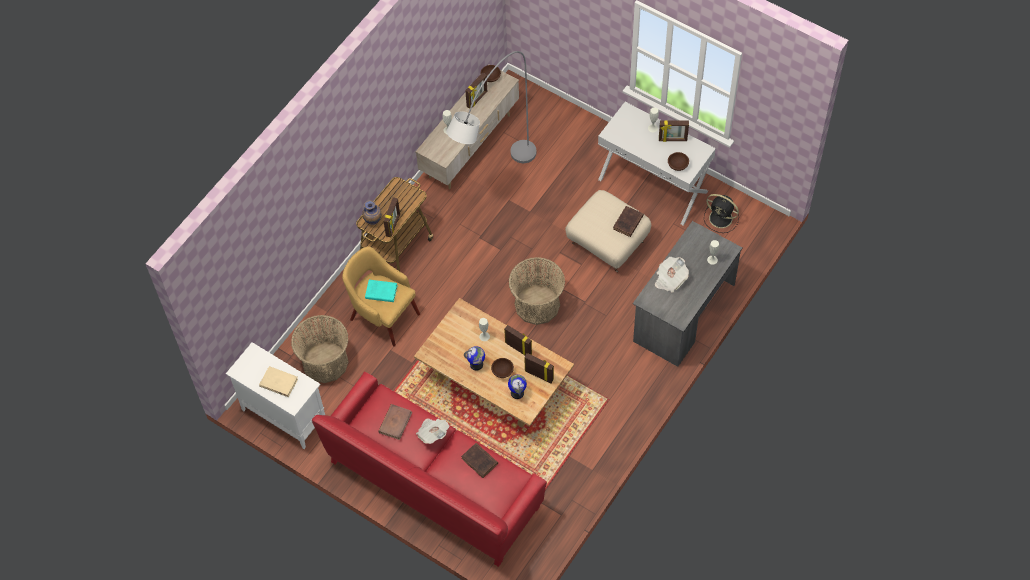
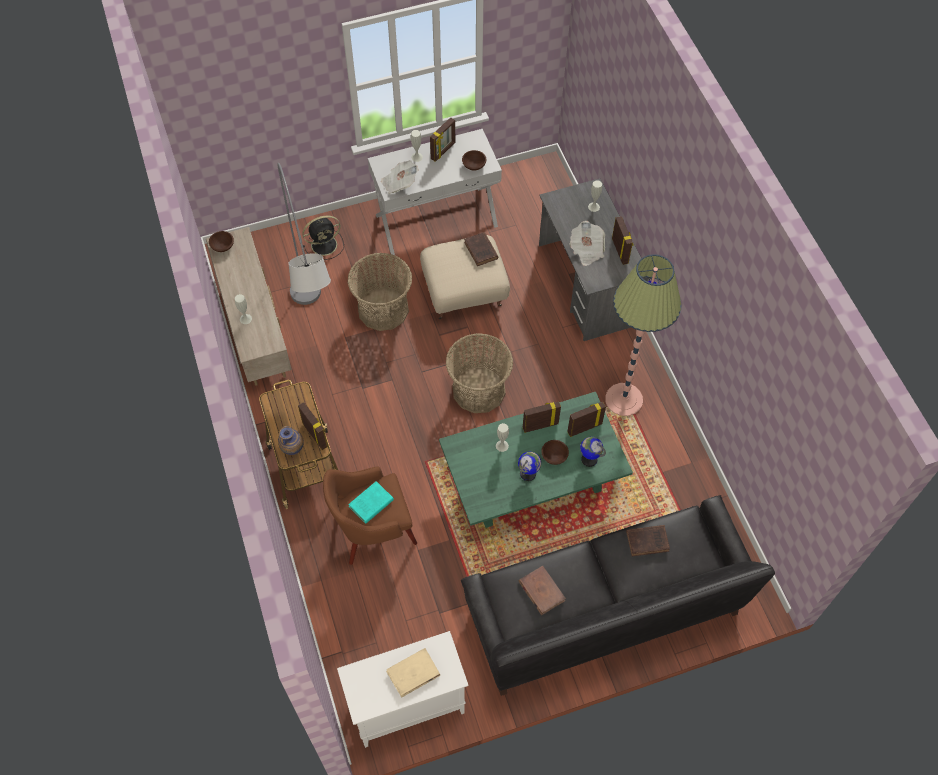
camera: 55 degrees left, 0 degrees up
(325, 362) = (379, 622): basket -> basket (383, 309)
(383, 315) = (372, 530): yellow armchair -> brown armchair
(433, 433) = (582, 563): newspaper -> newspaper (399, 183)
(434, 484) = (604, 612): red sofa -> black sofa
(477, 99) = (236, 273): picture frame -> picture frame (620, 251)
(495, 381) = (532, 480): beige coffee table -> green coffee table
(606, 397) = (624, 400): none -> floor lamp
(721, 218) = (516, 196): black fan -> black fan (325, 244)

